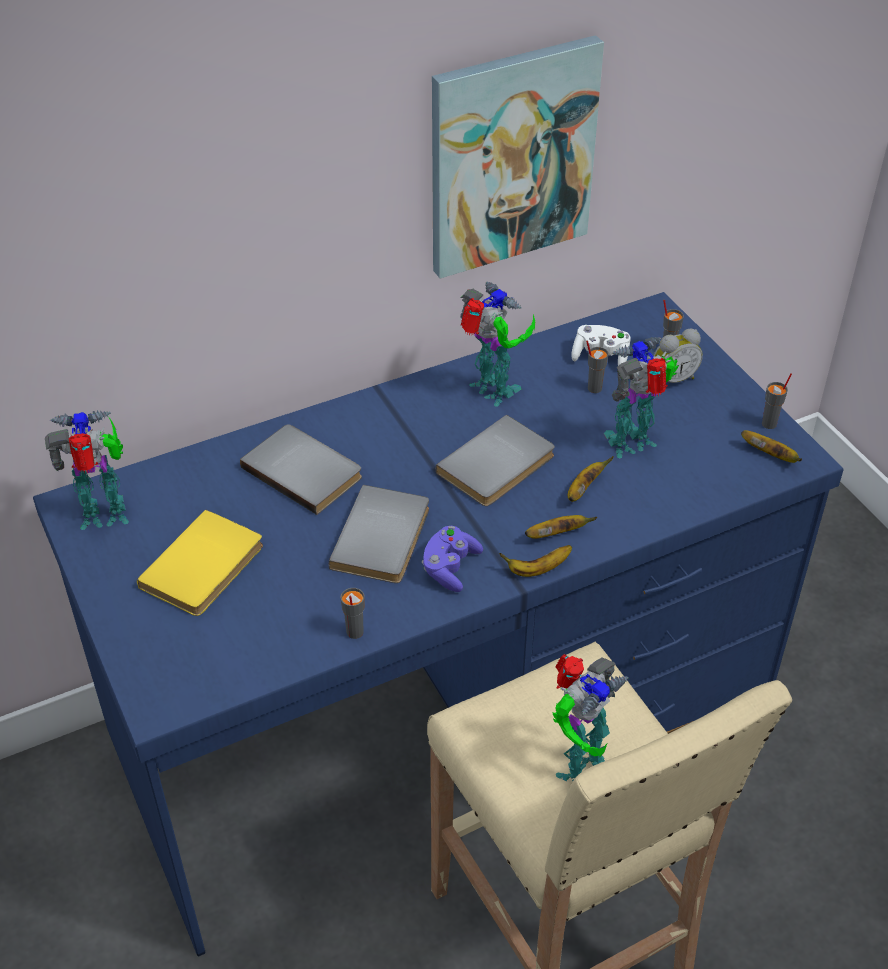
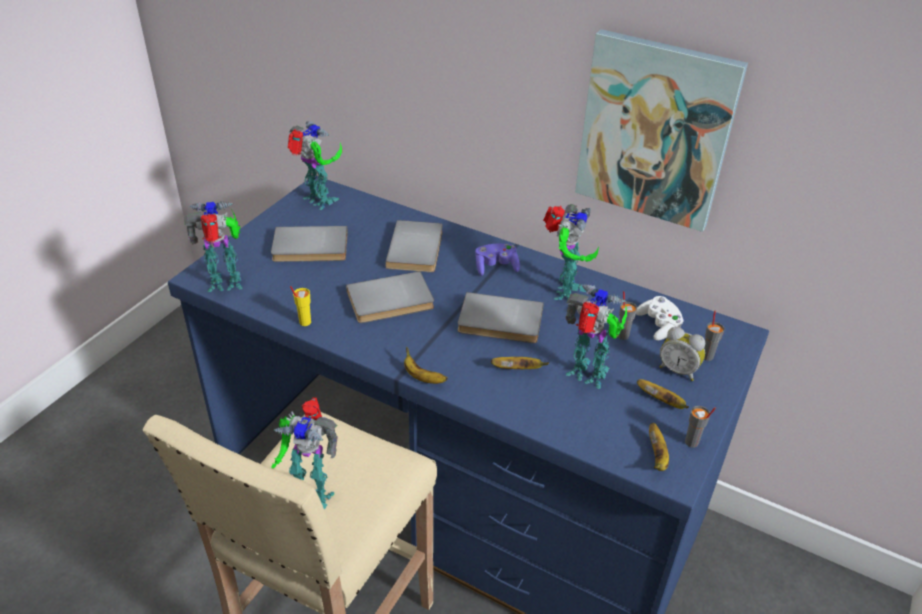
camera: 55 degrees right, 5 degrees down
(206, 567) = (310, 248): yellow book -> grey book
(206, 681) = (227, 284): none -> toy robot
(354, 632) = (304, 322): grey cup -> yellow cup
(450, 568) = (390, 338): purple game controller -> purple game controller (496, 267)
(556, 534) = (463, 373): banana -> banana (662, 401)

